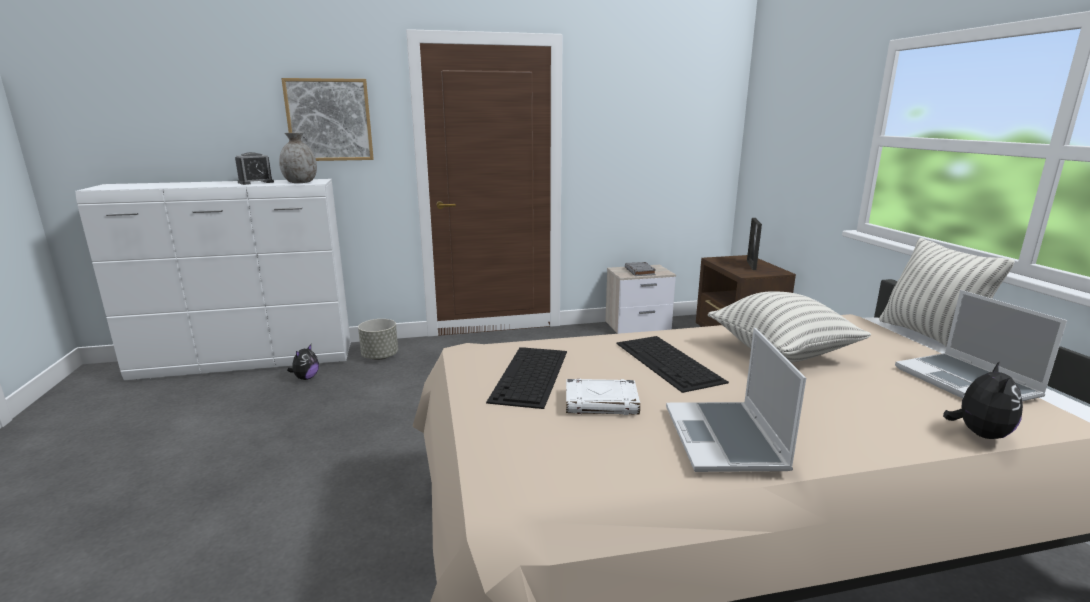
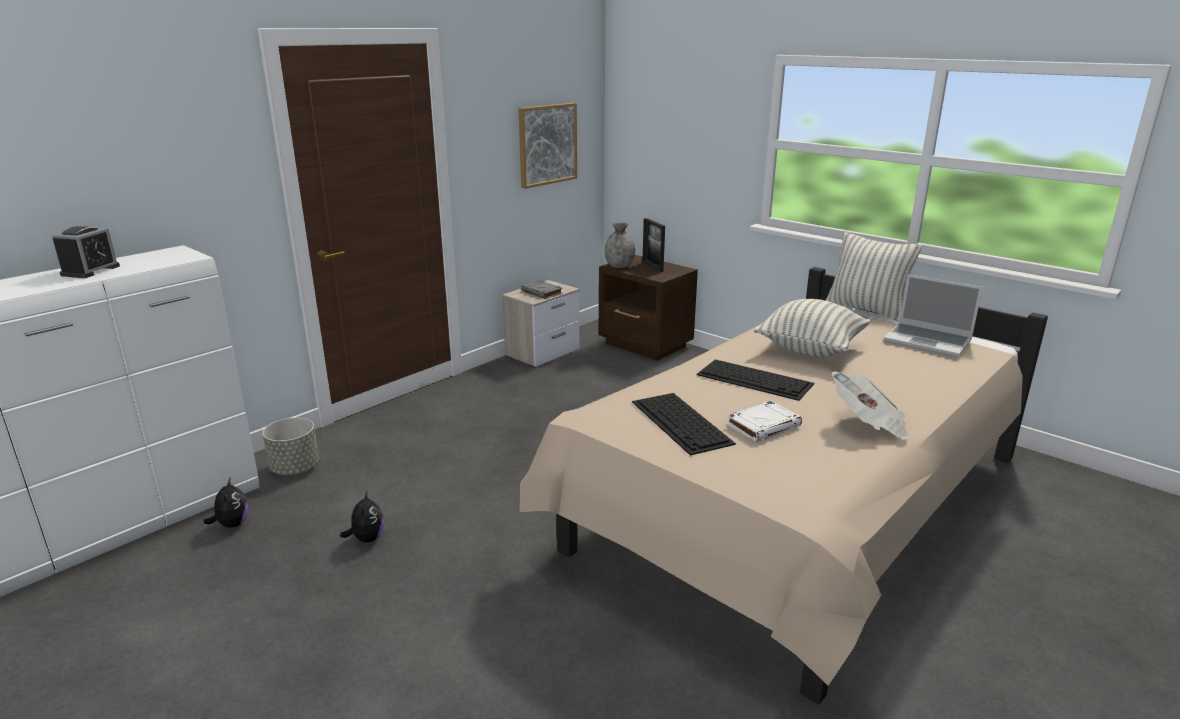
camera: 35 degrees left, 5 degrees up
(300, 182) = (166, 260): grey vase -> grey vase (619, 266)
(329, 120) = (167, 162): picture -> picture (547, 144)
(726, 439) = (868, 424): laptop -> newspaper
(978, 434) = (968, 374): plush toy -> plush toy (367, 539)

